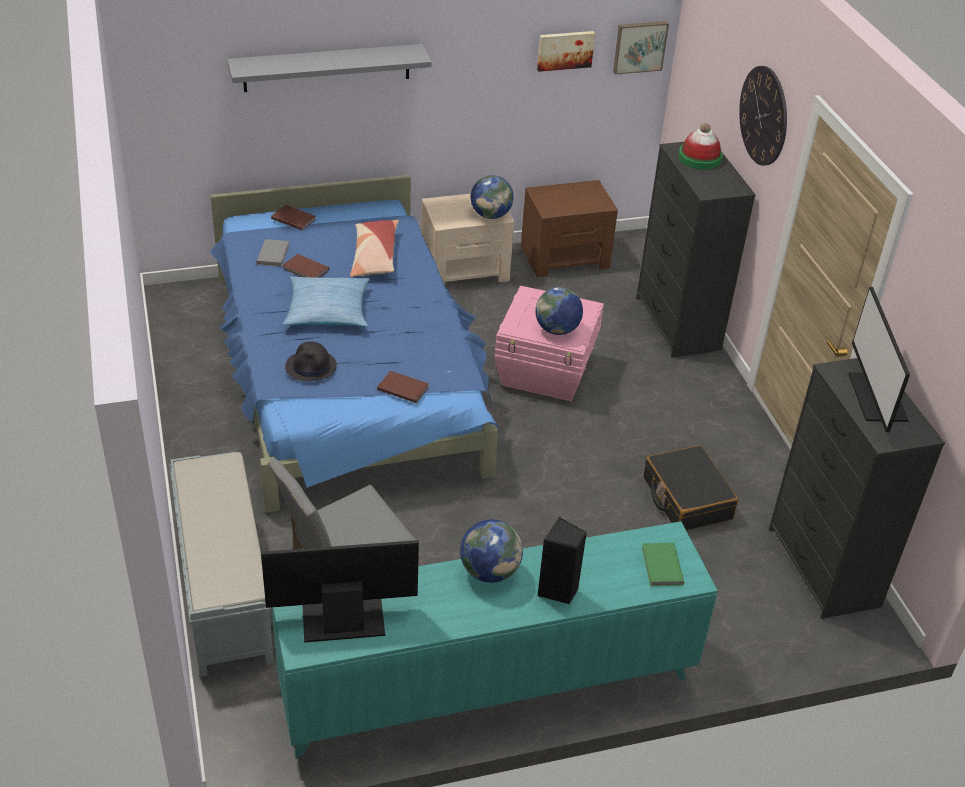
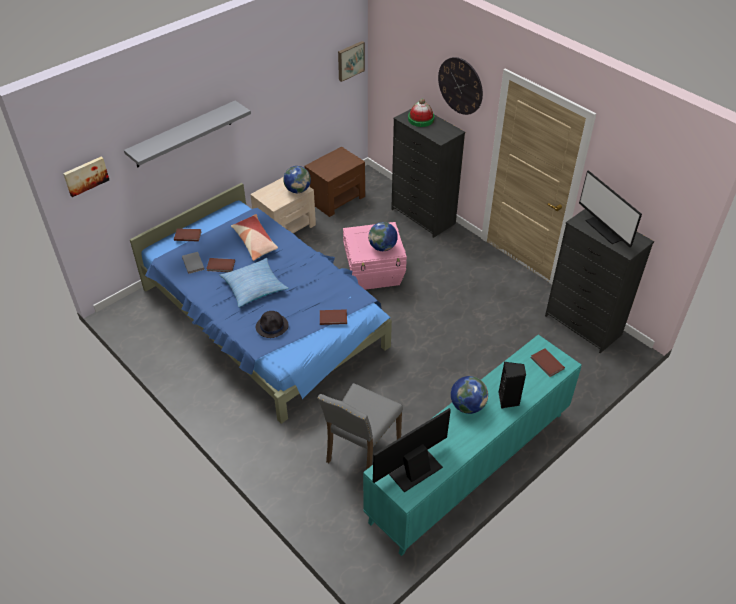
camera: 25 degrees left, 5 degrees up
(224, 588) = (290, 479): grey bench -> none
(565, 50) = (312, 76): picture -> picture (85, 175)
(661, 566) = (547, 364): green book -> brown book
(686, 498) = (495, 316): black suitcase -> none

